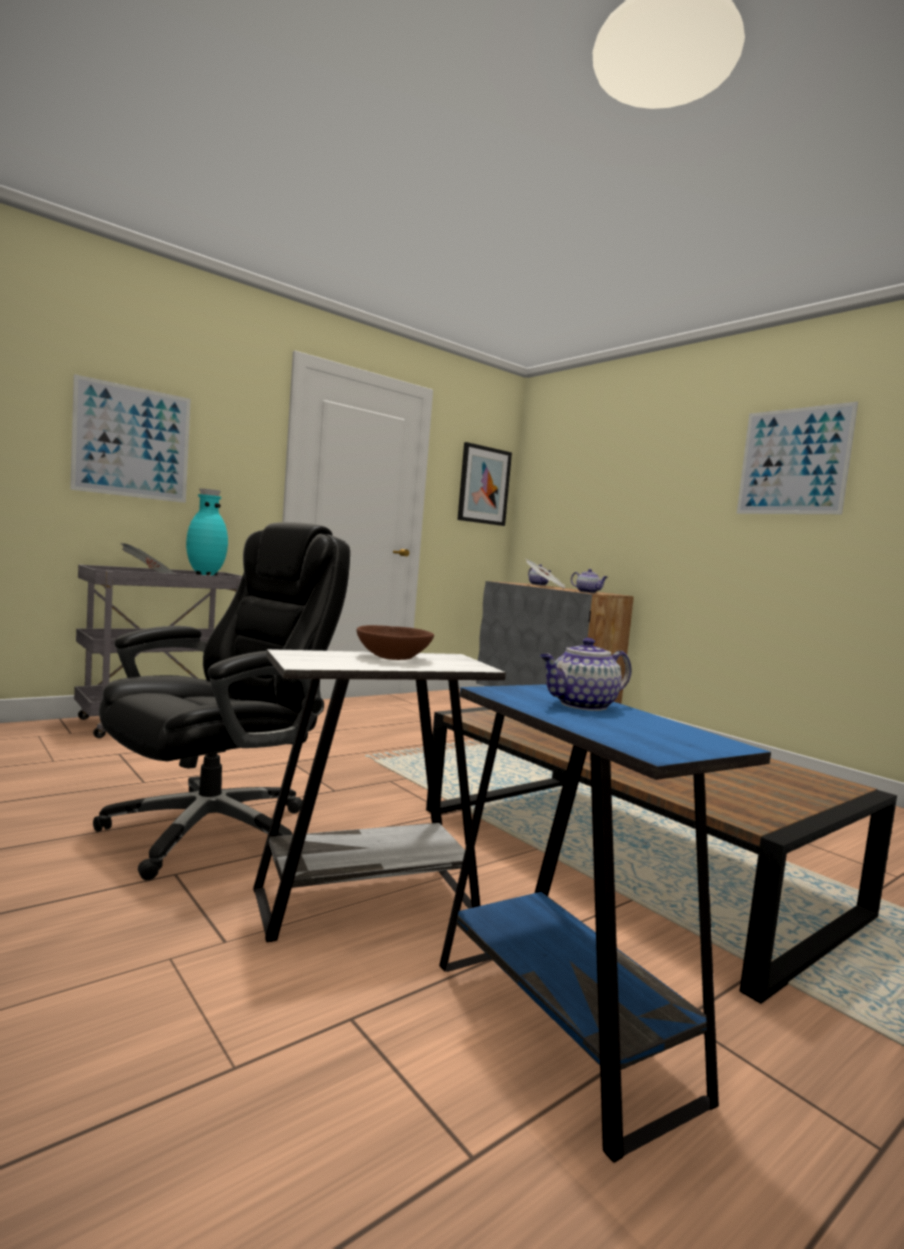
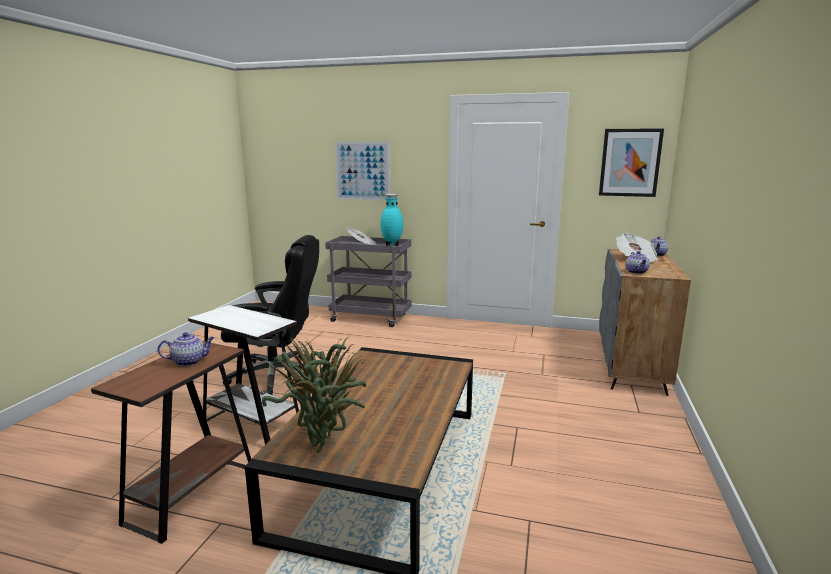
camera: 55 degrees right, 10 degrees up
(393, 658) = (249, 318): brown bowl -> none
(561, 1028) = (191, 494): blue side table -> brown side table
(582, 705) = (189, 361): teapot -> teapot turned 135 degrees clockwise
(740, 794) = (323, 443): none -> potted plant
(793, 461) = (772, 153): picture -> none

